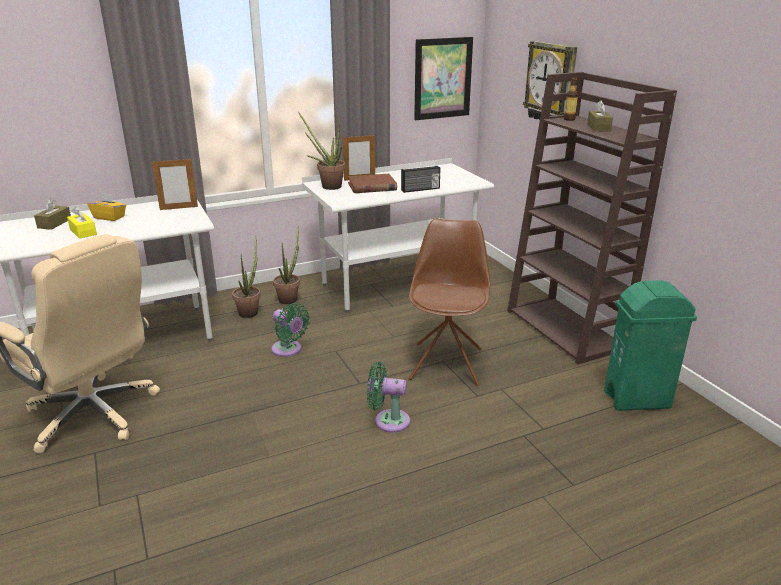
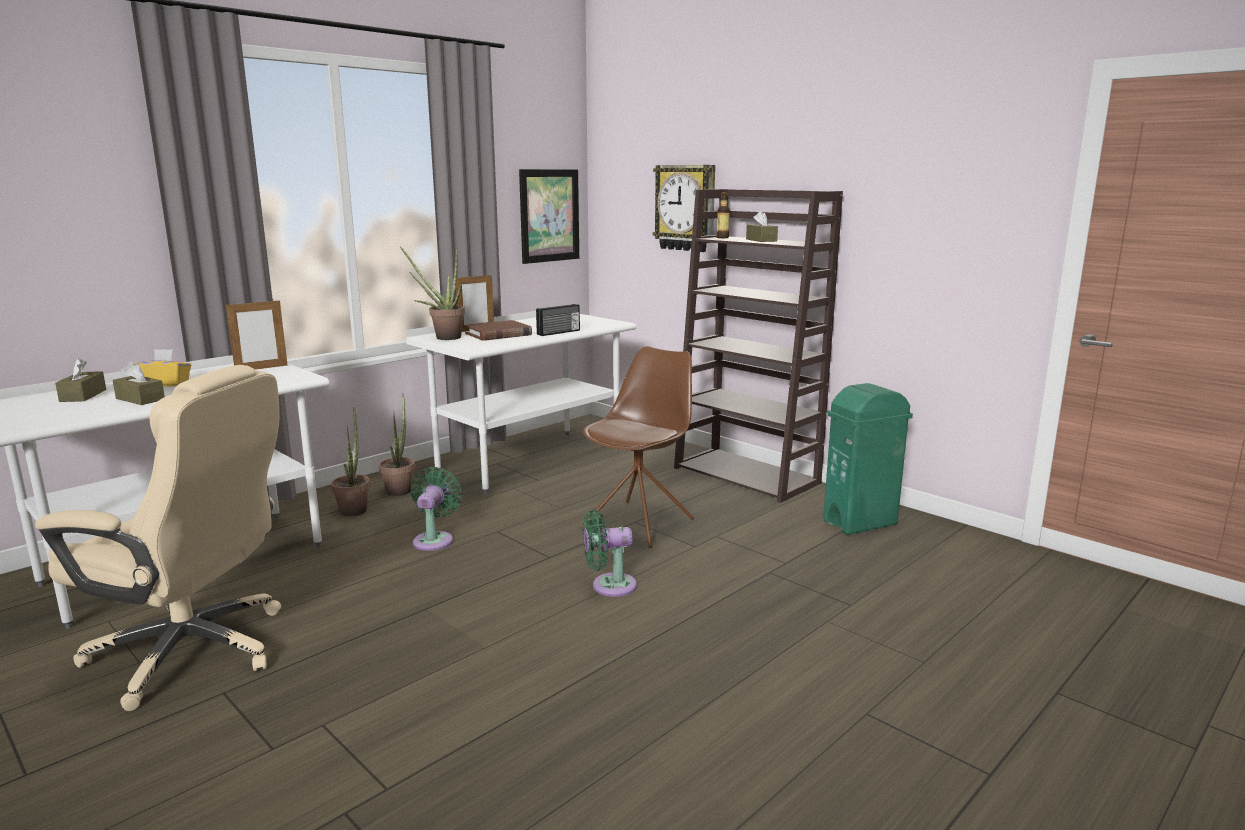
camera: 20 degrees left, 10 degrees down
(83, 232) = (140, 399): yellow tissue box -> brown tissue box
(288, 350) = (435, 539): green fan -> green fan turned 105 degrees counterclockwise
(446, 363) = (639, 523): brown chair -> brown chair turned 45 degrees clockwise

